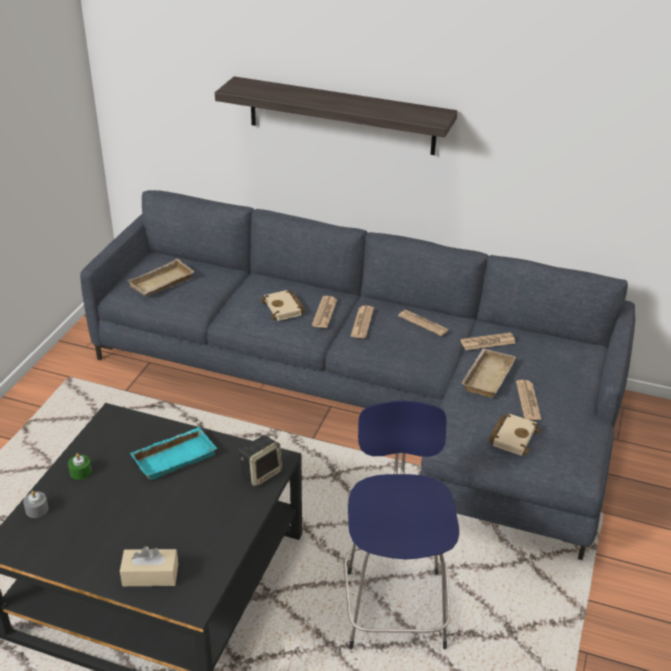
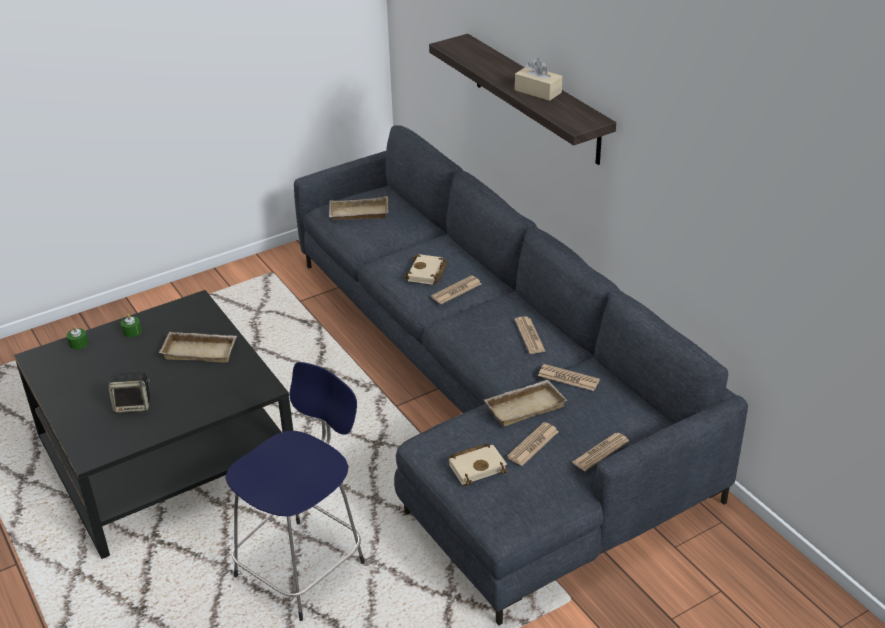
camera: 40 degrees right, 0 degrees up
(37, 509) = (78, 343): grey candle -> green candle
(150, 575) = (90, 423): beige tissue box -> beige tissue box (538, 91)
(174, 456) = (201, 350): turquoise tray -> beige tray
(261, 473) = (242, 392): speaker -> speaker (133, 405)
(362, 322) = (477, 312): newspaper -> newspaper (600, 452)

